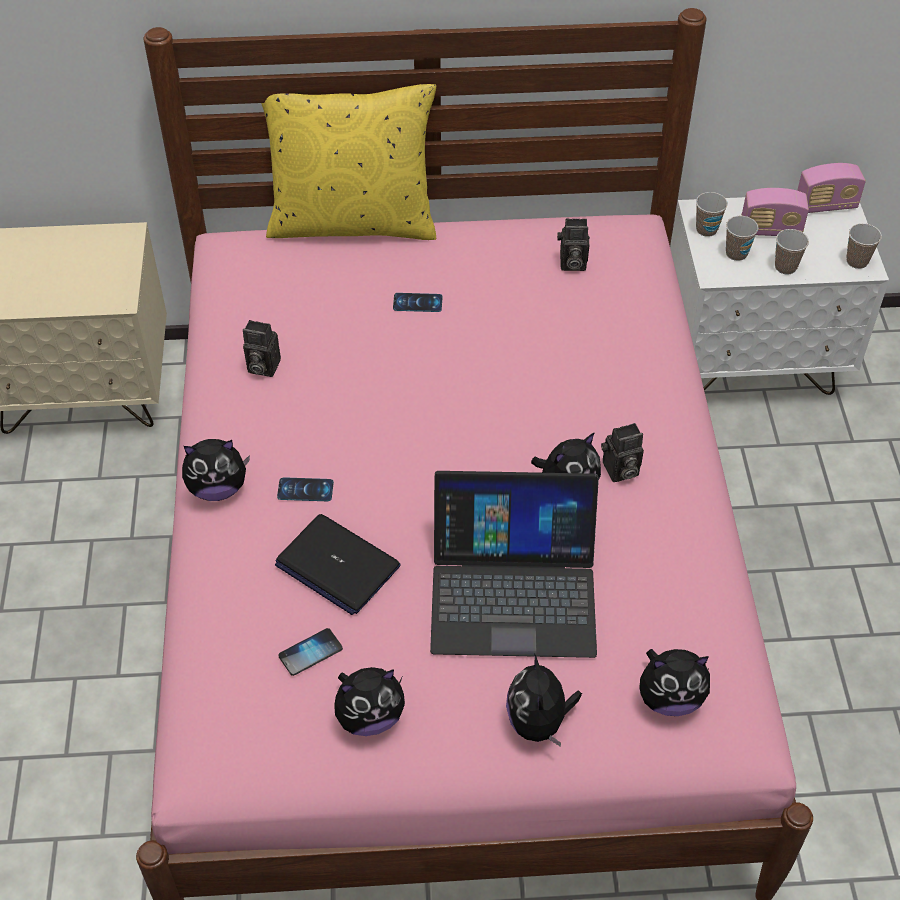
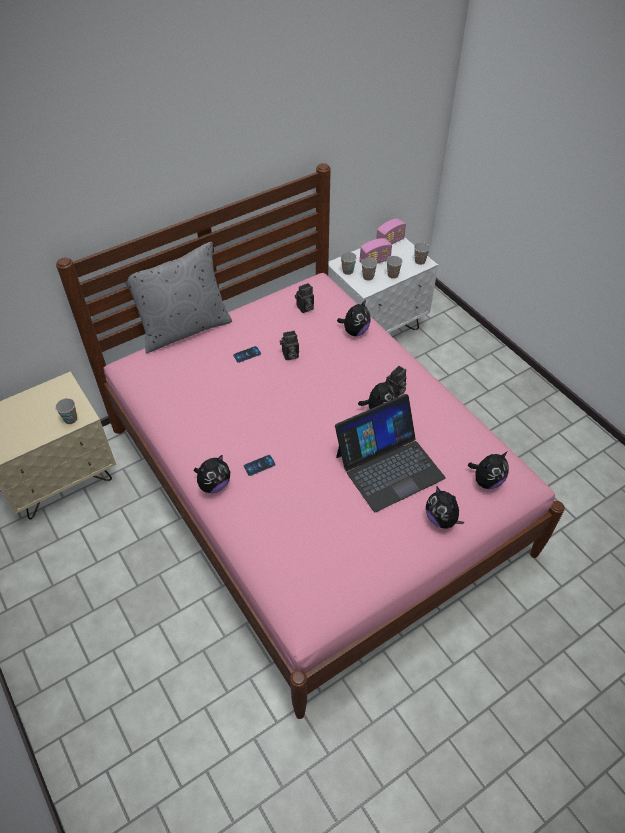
camera: 30 degrees left, 0 degrees up
(96, 296) = (70, 419): none -> cup
(261, 367) = (192, 416): camera -> camera (289, 355)
(310, 652) = (319, 540): phone -> none
(337, 565) = (301, 493): laptop -> none
(352, 221) = (184, 329): yellow pillow -> grey pillow
(369, 717) = (367, 555): plush toy -> plush toy (355, 331)

